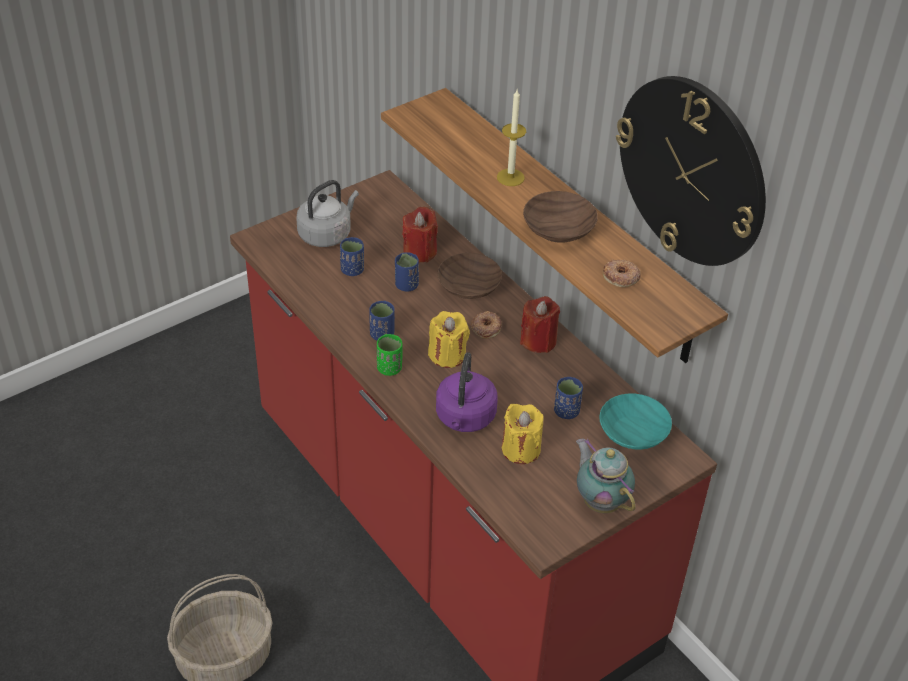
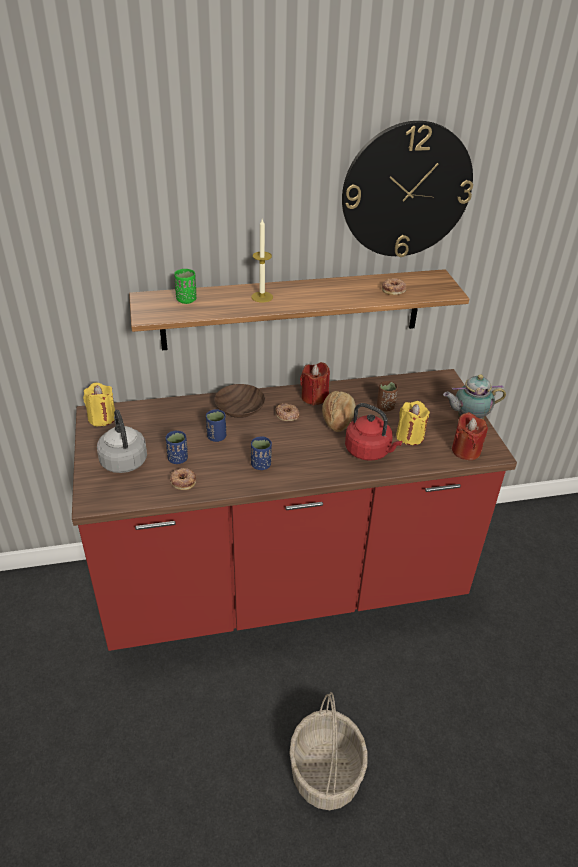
camera: 65 degrees left, 5 degrees down
(321, 286) = (183, 481): none -> donut
(389, 368) = (299, 472): green cup -> green cup (186, 300)
(420, 251) = (185, 419): red candle -> red candle (466, 450)
(447, 355) = (303, 440): yellow candle -> yellow candle (102, 418)
(465, 418) = (369, 451): purple kettle -> red kettle
(509, 374) = (337, 419): none -> bread
(560, 229) = (332, 295): brown bowl -> none
(566, 411) = (385, 407): blue cup -> brown cup
(634, 433) = (417, 388): turquoise bowl -> none

